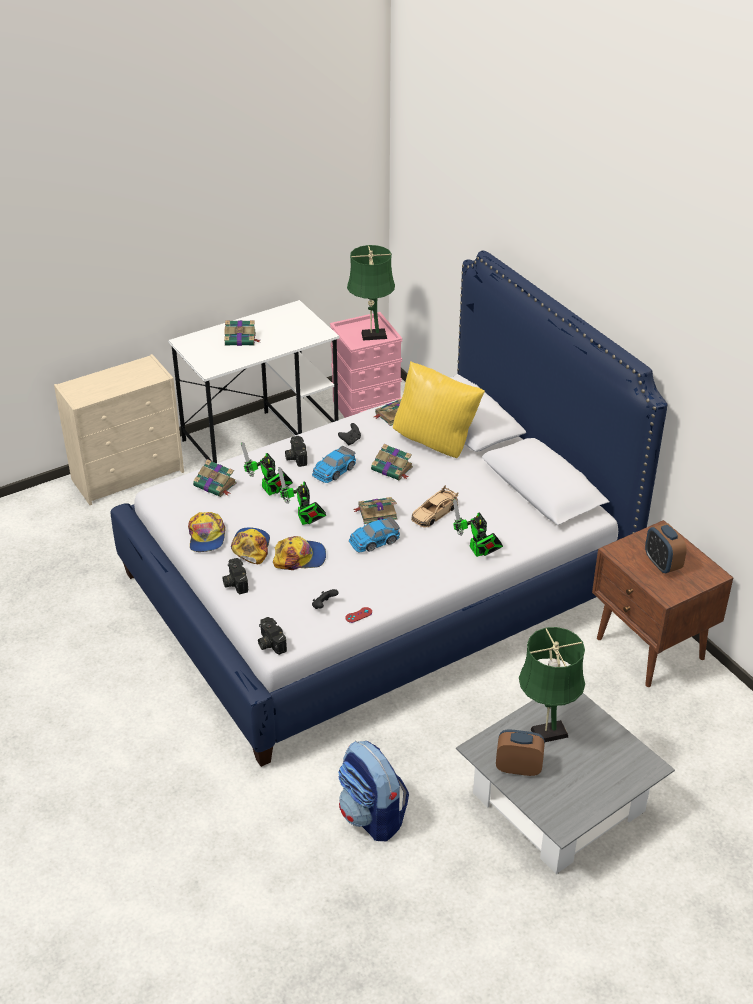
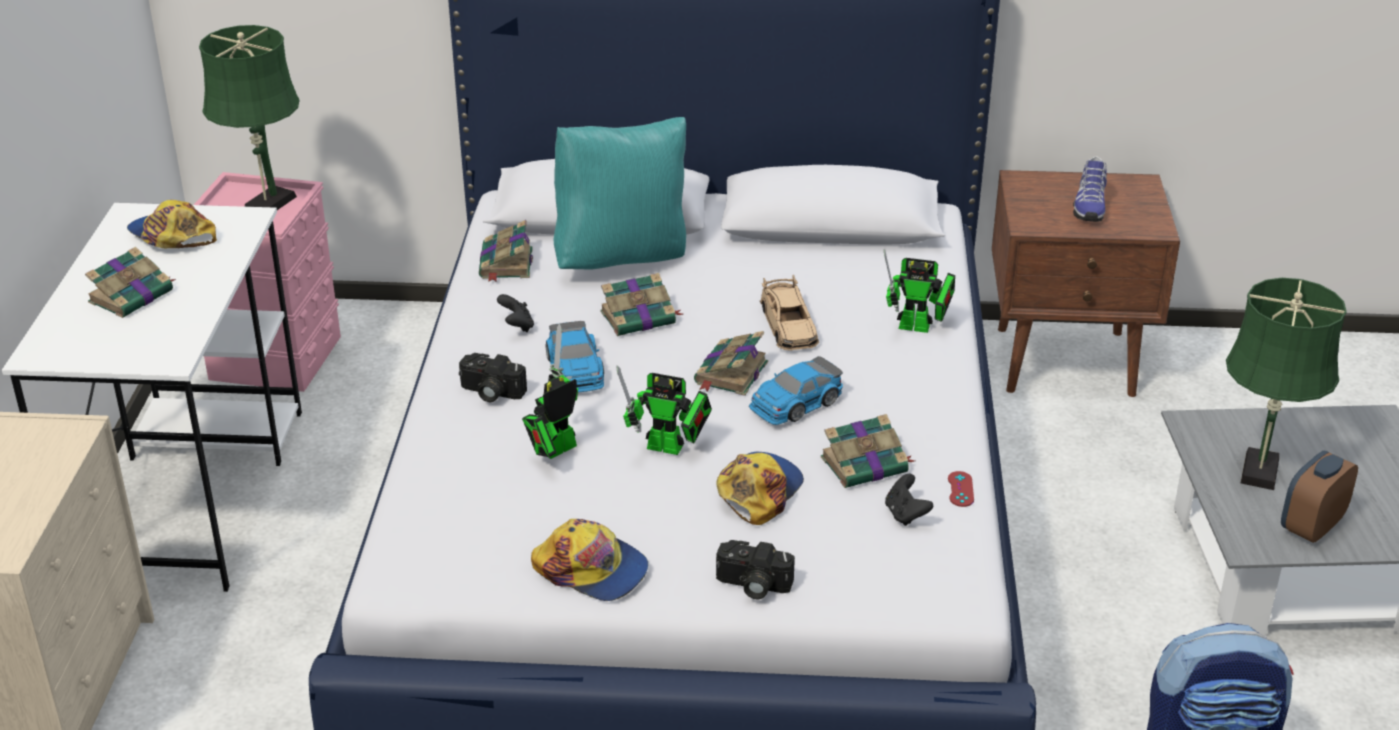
camera: 55 degrees left, 5 degrees down
(216, 485) = (463, 501): book -> book (866, 465)
(251, 547) = (676, 531): cap -> cap (171, 236)
(269, 643) = (948, 608): camera -> none
(270, 491) = (554, 451): toy robot -> toy robot turned 135 degrees clockwise
(374, 541) = (795, 403): toy car -> toy car turned 45 degrees clockwise
(436, 442) = (622, 258): yellow pillow -> turquoise pillow
(662, 564) = (1088, 206): alarm clock -> shoe

